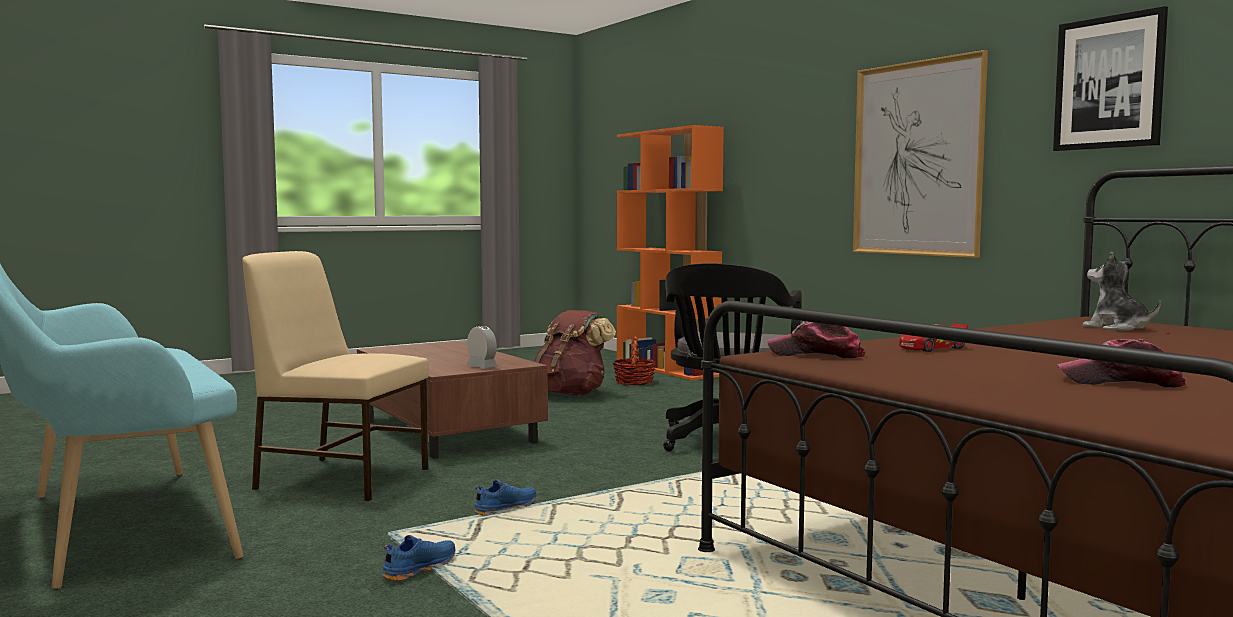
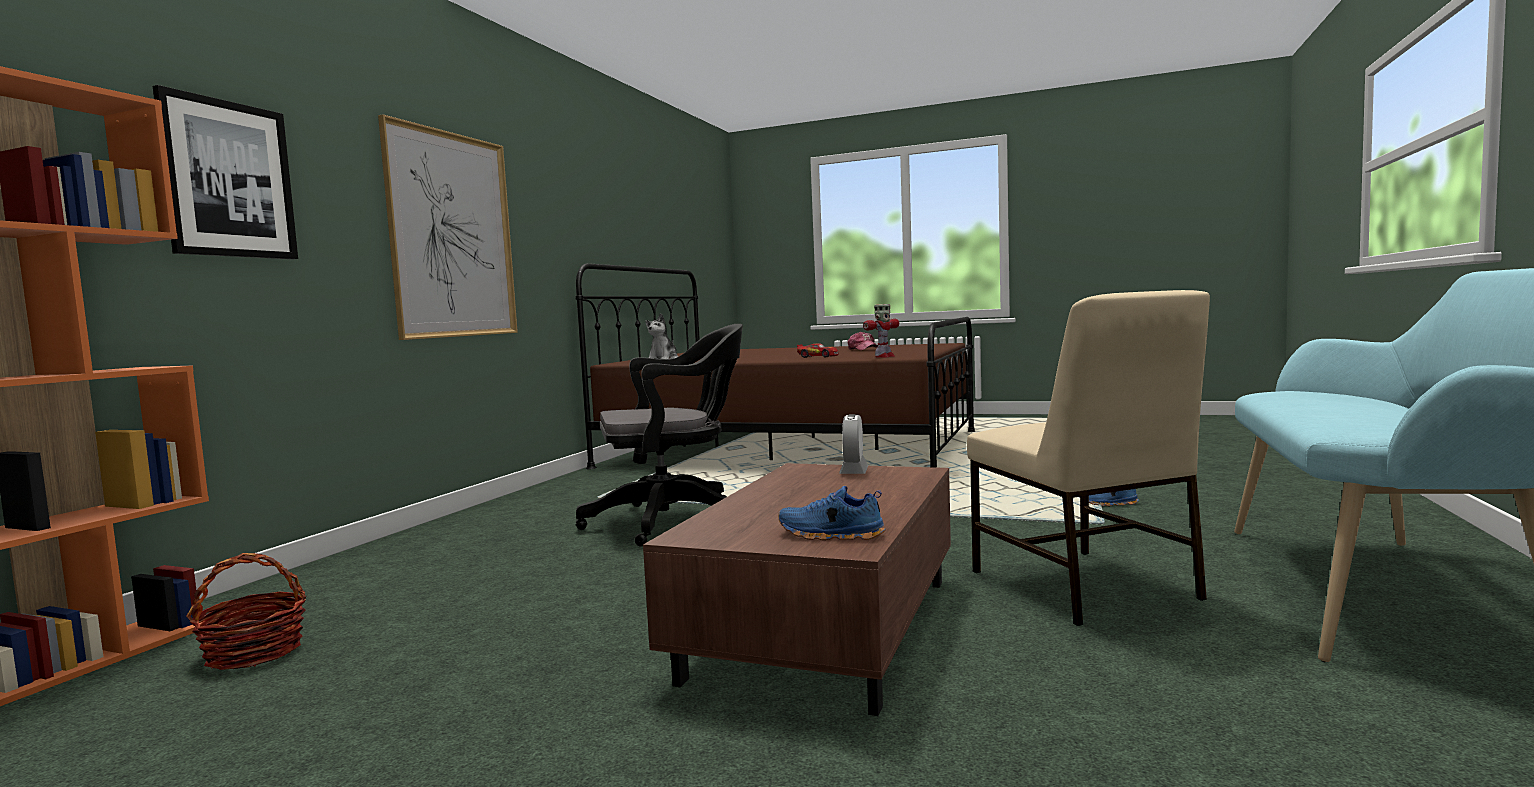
camera: 125 degrees left, 0 degrees up
(504, 508) = (986, 520): blue shoe -> blue shoe (830, 535)
(570, 394) = (430, 658): brown backpack -> none
(816, 354) = (884, 356): cap -> toy robot
(1109, 82) = (568, 201): picture -> picture (228, 179)

